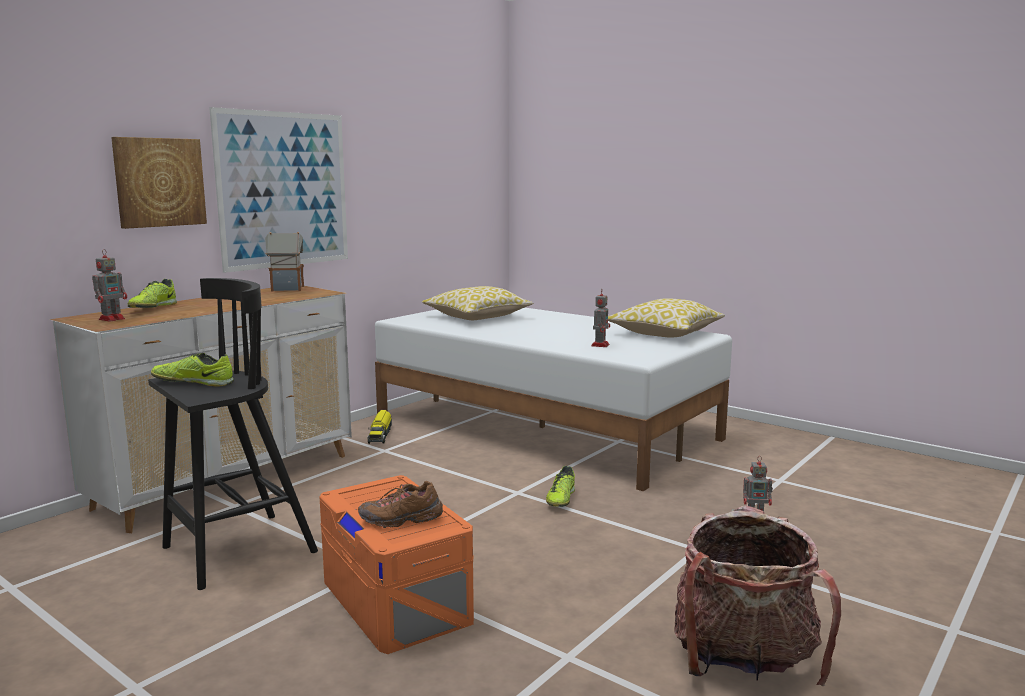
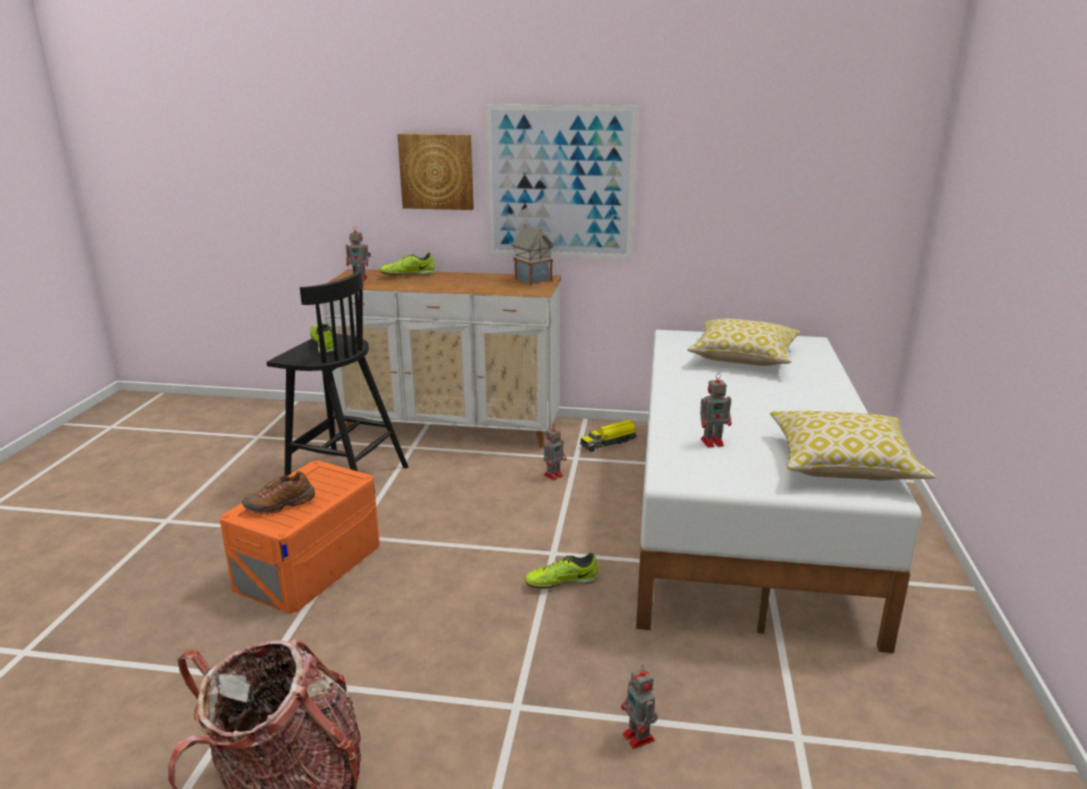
camera: 60 degrees right, 10 degrees up
(399, 464) = (554, 475): none -> toy robot
(401, 520) = (280, 505): brown shoe -> brown shoe turned 75 degrees counterclockwise

